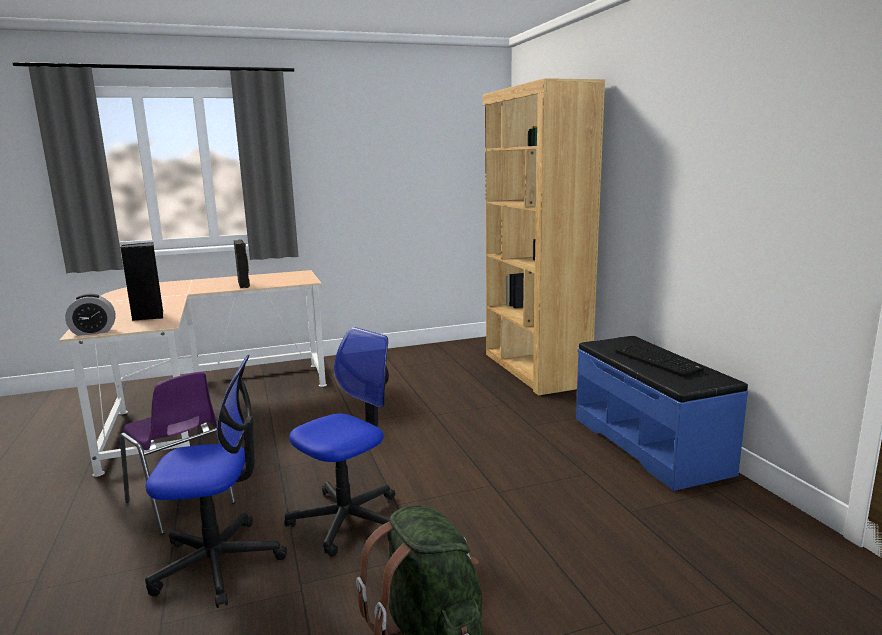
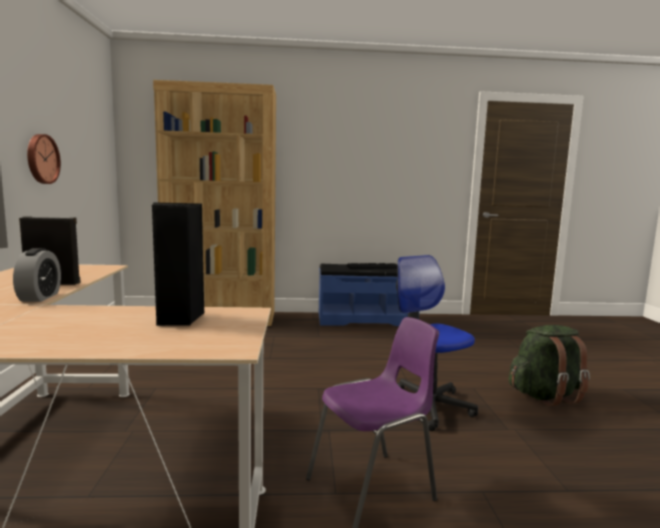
camera: 75 degrees left, 5 degrees down
(93, 332) = (237, 341): alarm clock -> alarm clock (39, 297)
(218, 563) = (484, 464): office chair -> none
(369, 188) = (41, 159): none -> wall clock

